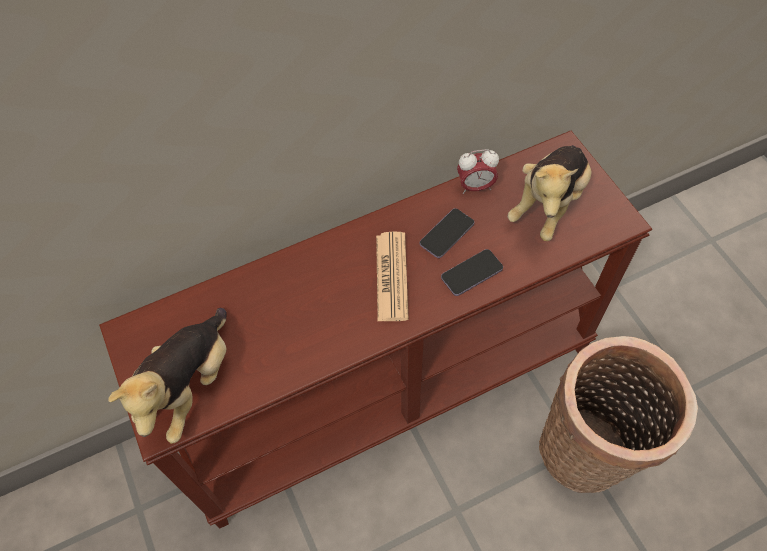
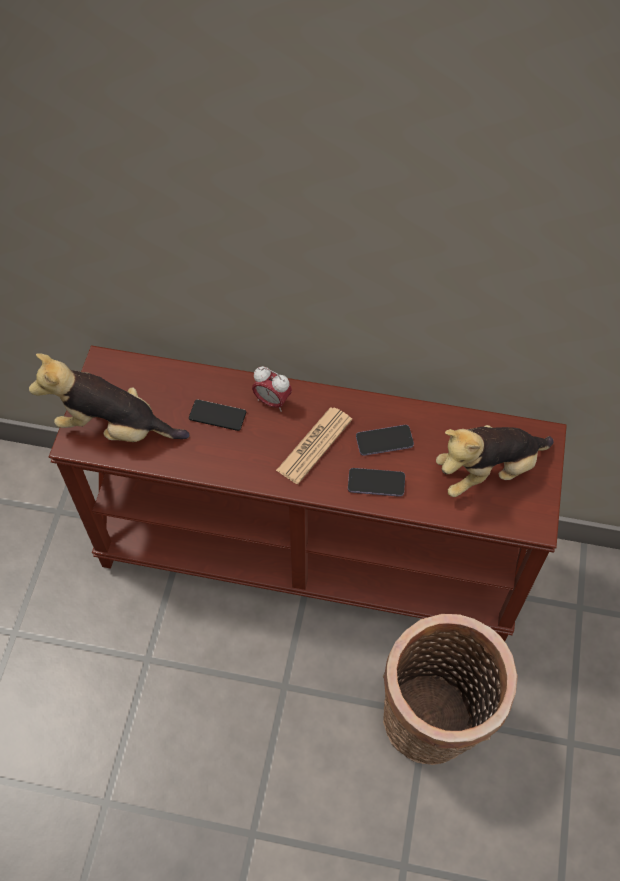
camera: 35 degrees right, 0 degrees up
(190, 386) = (114, 428): plush toy -> plush toy turned 45 degrees clockwise
(282, 308) = (217, 415): none -> phone
(475, 187) = (441, 419): alarm clock -> alarm clock (272, 401)

